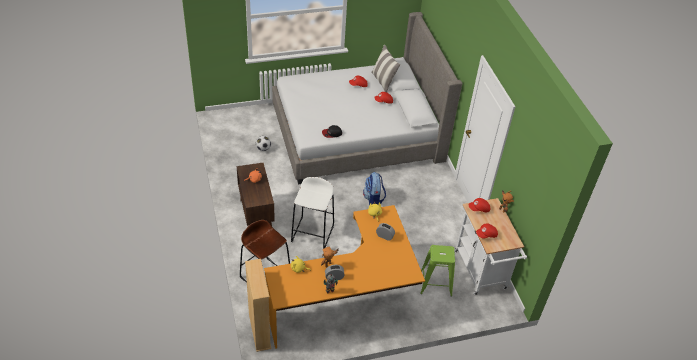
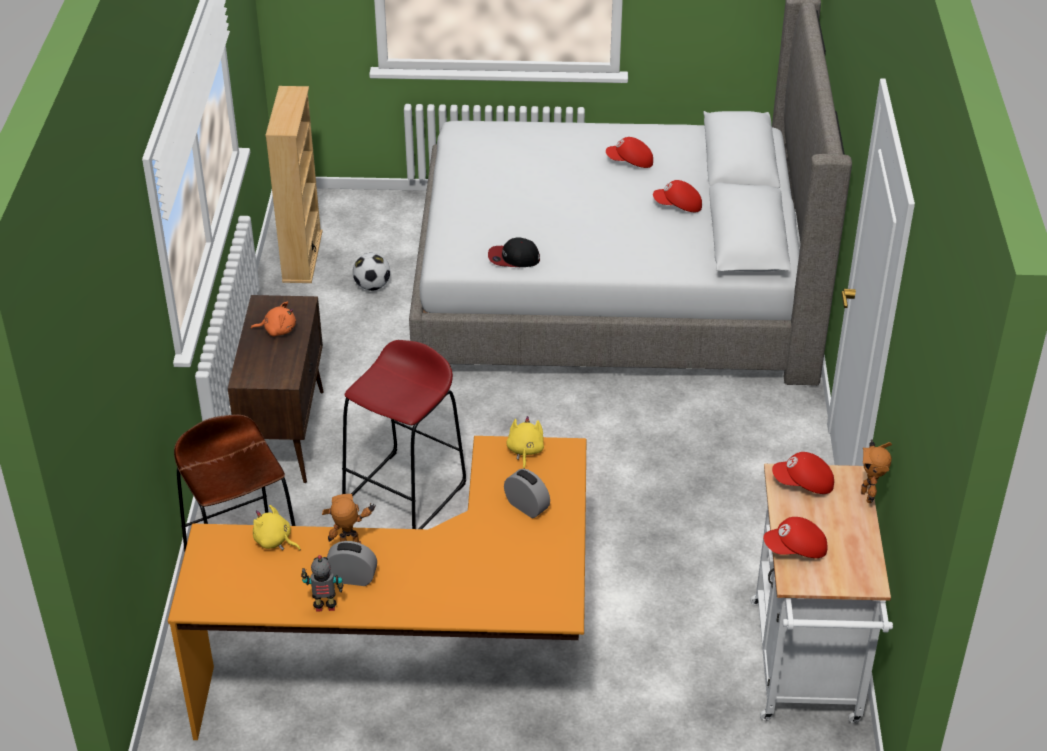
camera: 20 degrees right, 5 degrees down
(259, 331) = (174, 692): beige bookcase -> beige bookcase (302, 256)
(313, 233) = (405, 493): white stool -> red stool
(373, 199) = (592, 441): backpack -> none
(383, 81) = (698, 162): pillow -> none
(436, 284) = (670, 672): green stool -> none

